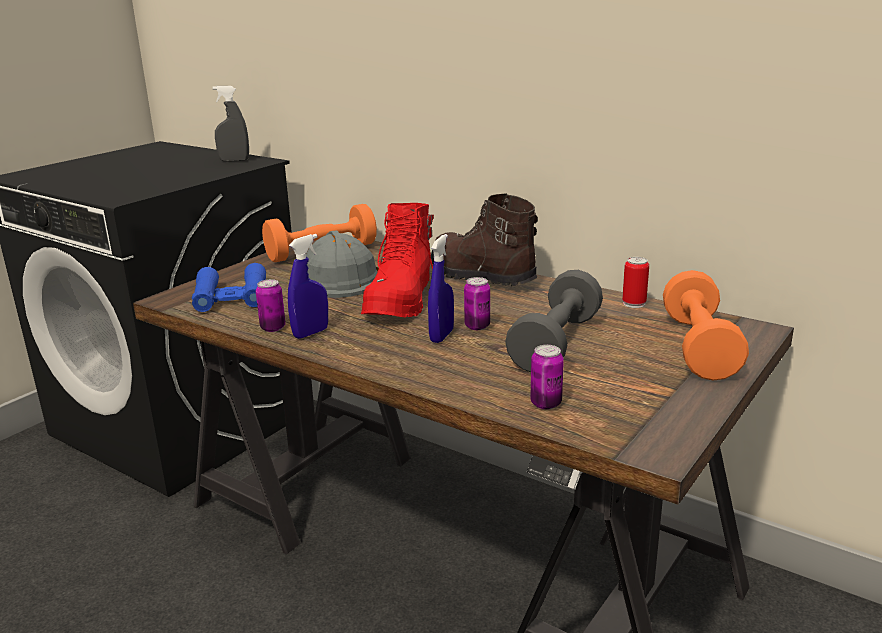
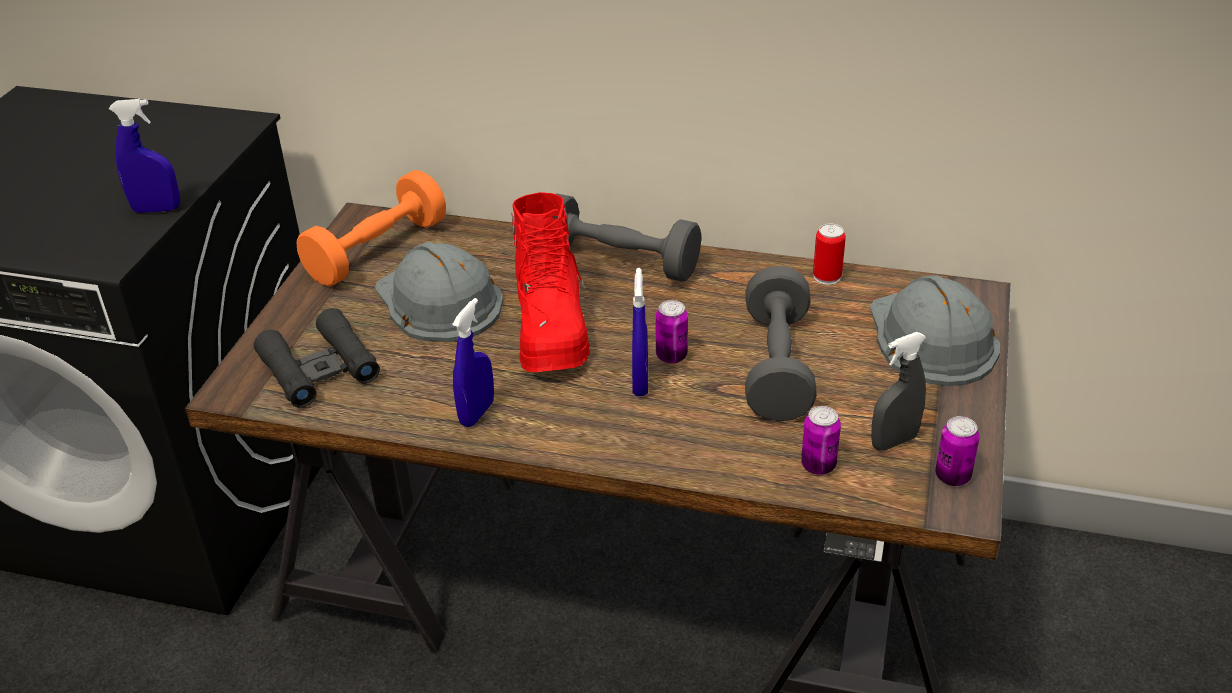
camera: 20 degrees left, 15 degrees up
(172, 185) = (157, 209): none -> blue spray bottle
(231, 297) = (319, 368): blue binoculars -> black binoculars
(234, 160) = (195, 127): grey spray bottle -> grey spray bottle (894, 441)
(273, 328) = (421, 415): can -> can (952, 476)
(480, 276) = (620, 261): brown boot -> grey dumbbell
(699, 347) = (930, 338): orange dumbbell -> grey hard hat

